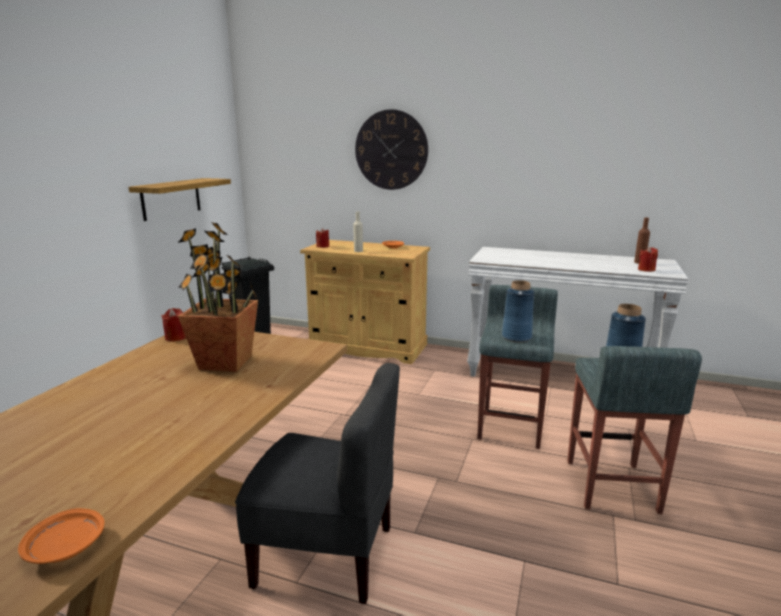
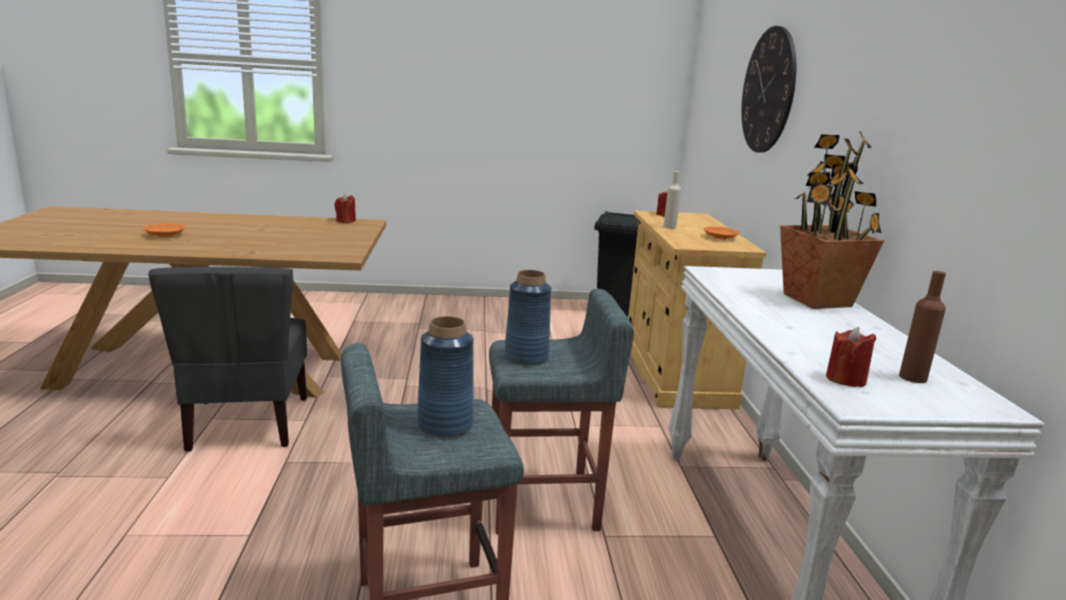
camera: 65 degrees right, 0 degrees up
(65, 547) = (40, 244): orange plate -> orange plate (164, 235)
(171, 198) = (556, 125): shelf -> none
(225, 363) = (296, 237): potted plant -> potted plant (816, 300)

